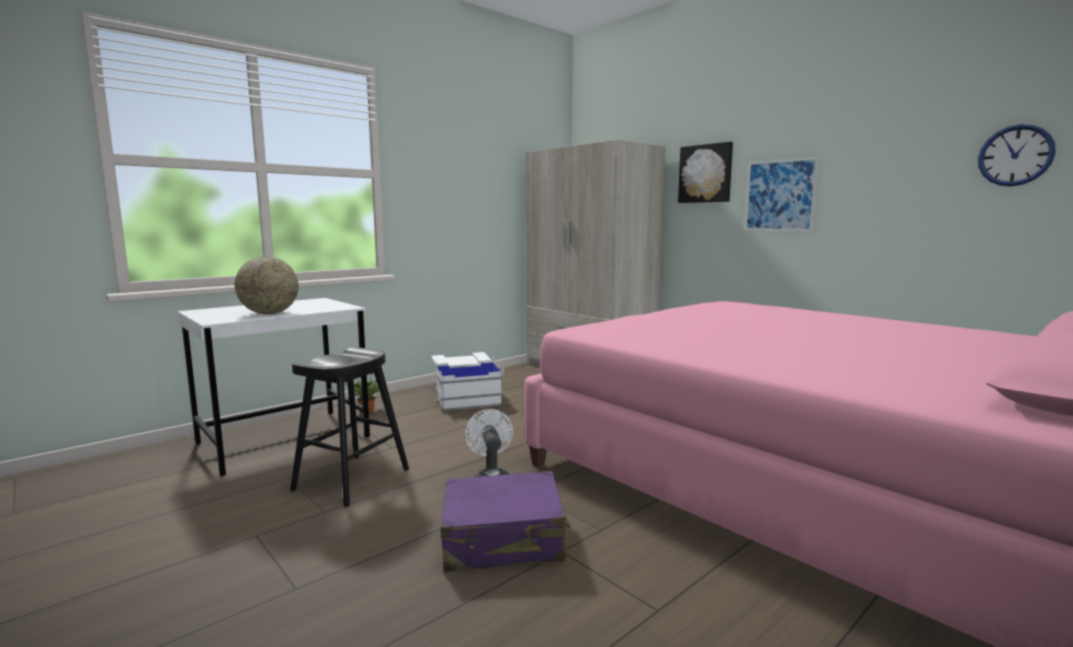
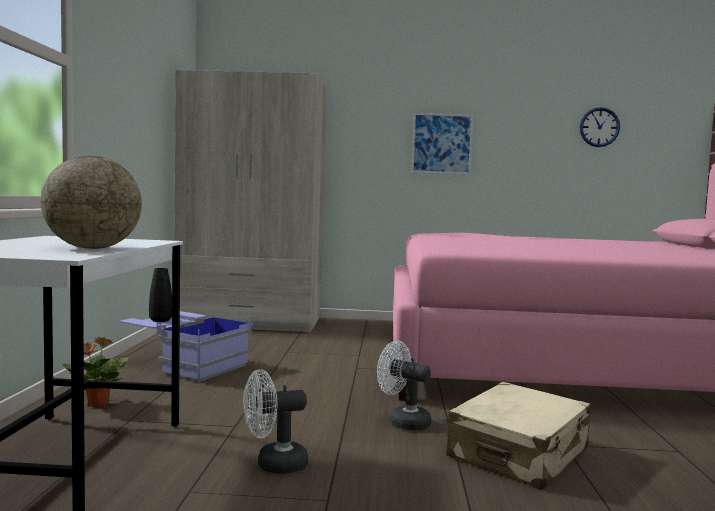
camera: 45 degrees left, 5 degrees down
(352, 479) = (274, 465): black stool -> white fan
(460, 359) = (160, 320): none -> black vase
(465, 396) = (185, 365): white storage box -> blue storage box
(503, 540) = (519, 454): purple suitcase -> beige suitcase
(706, 173) = (370, 119): picture -> none

